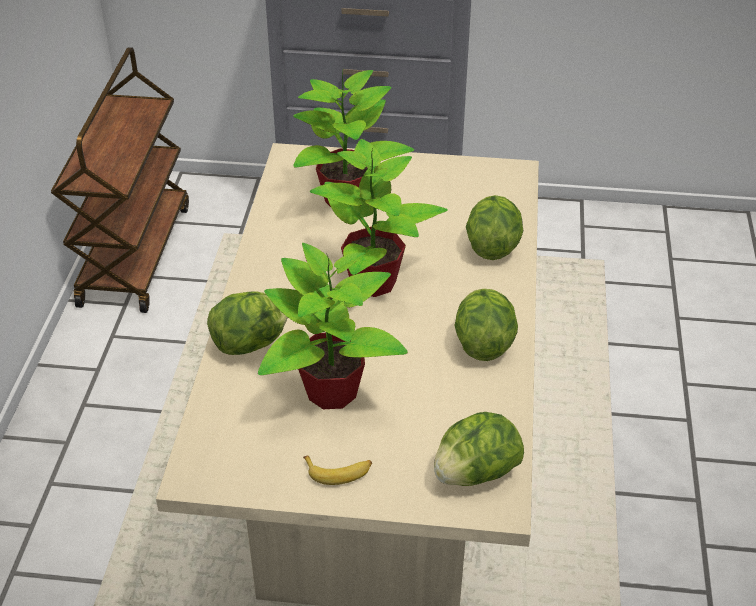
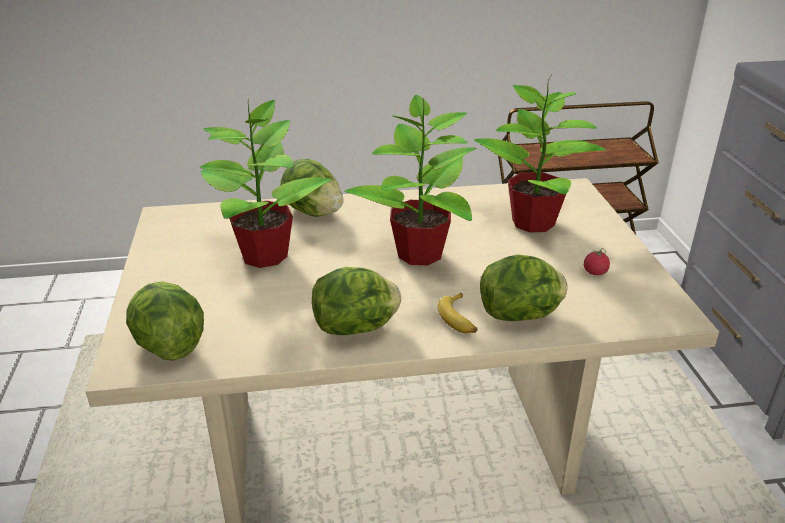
camera: 75 degrees right, 10 degrees down
(339, 472) = (169, 273): banana -> banana (459, 319)
(443, 190) = (595, 272): none -> tomato

